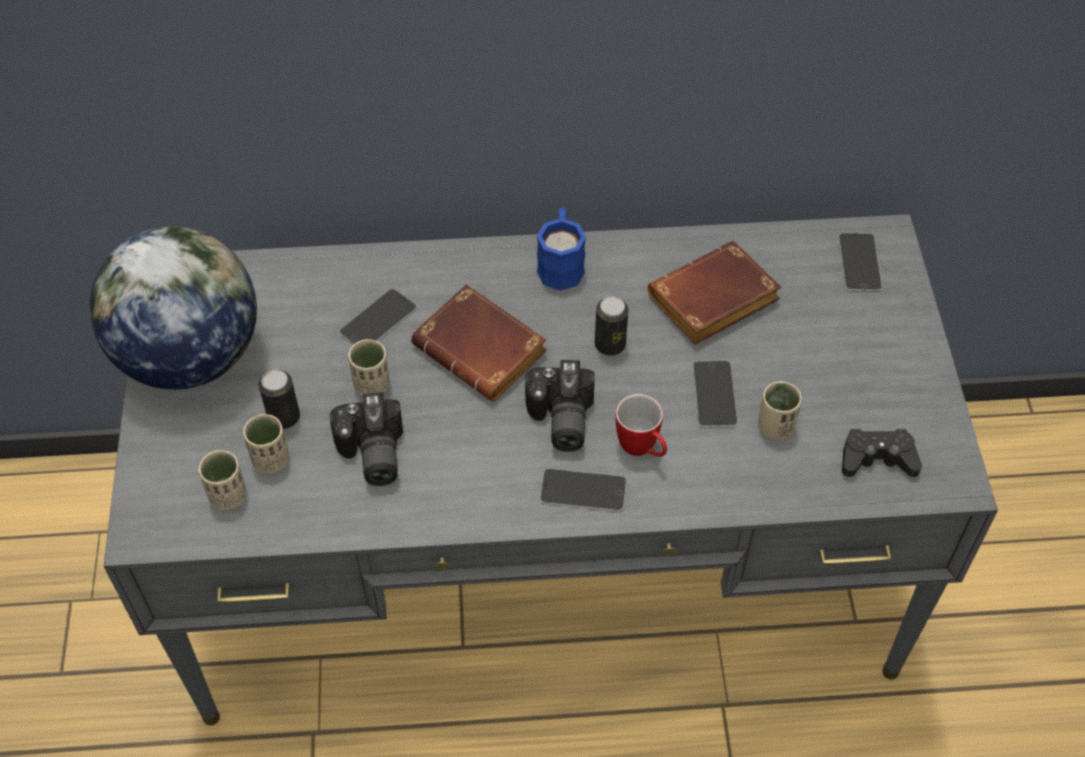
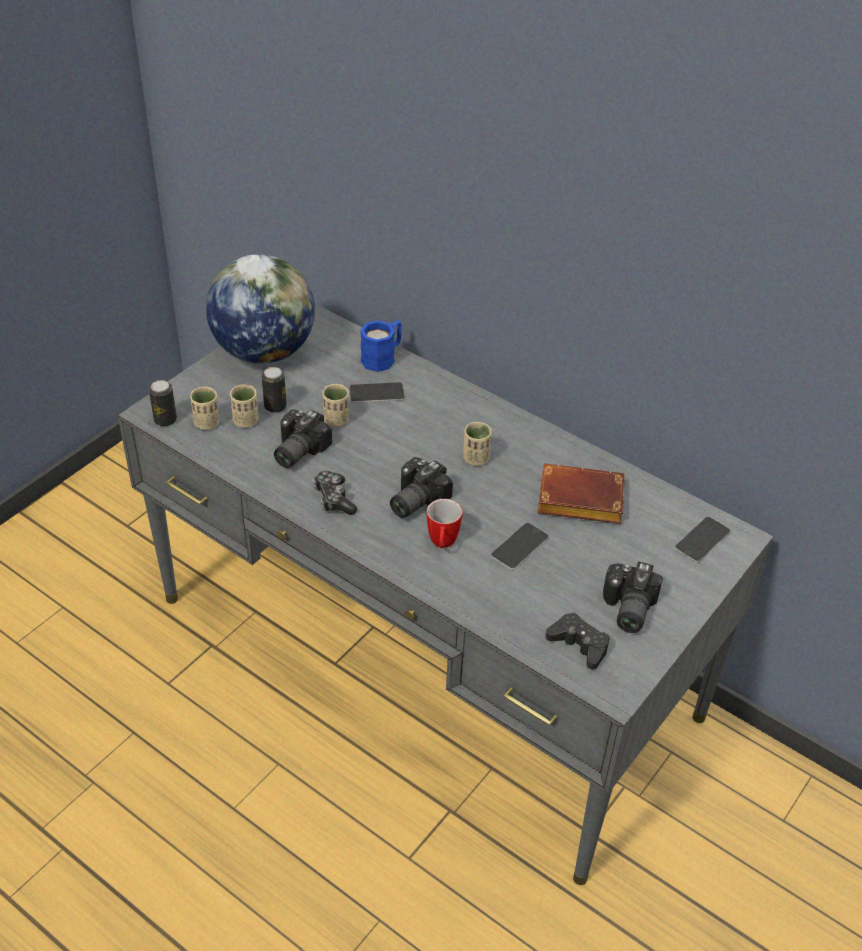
camera: 40 degrees right, 10 degrees down
(477, 482) = (334, 499): none -> game controller
(484, 350) = (415, 441): brown book -> none
(561, 263) = (511, 427): blue mug -> blue mug (383, 357)
(583, 490) = (384, 541): phone -> none
(610, 344) = (489, 483): can -> can (165, 420)
(775, 427) = (535, 586): beige cup -> beige cup (476, 458)
(874, 387) = (626, 608): none -> camera

